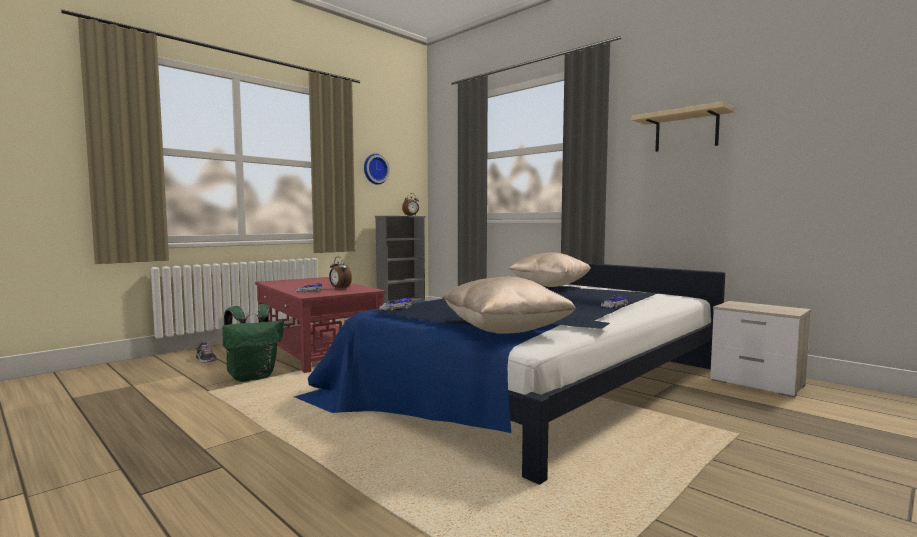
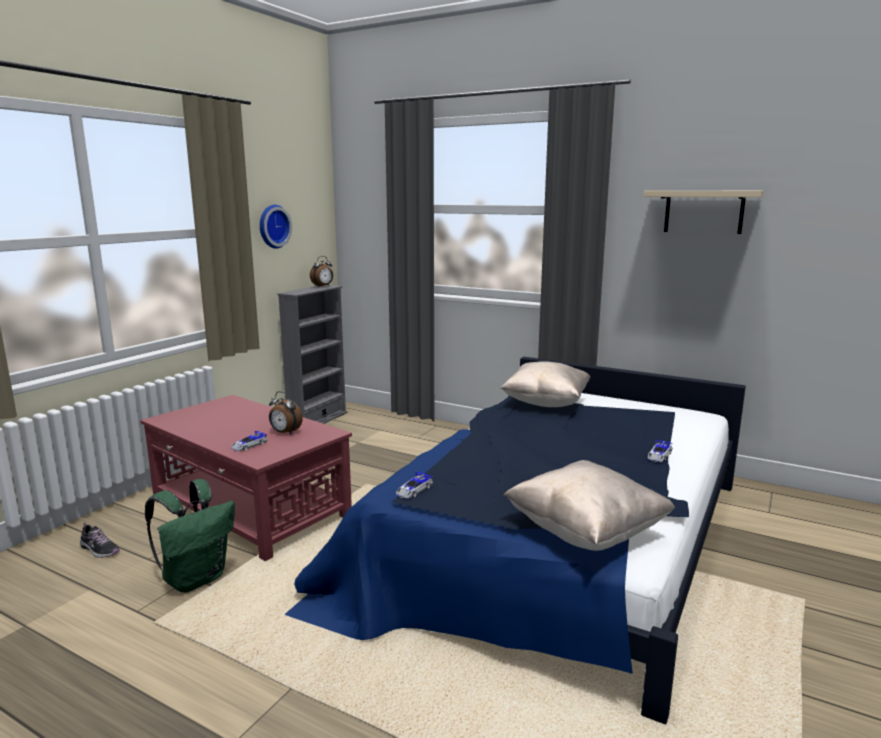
camera: 15 degrees left, 10 degrees up
(758, 383) = (779, 508): nightstand -> none

